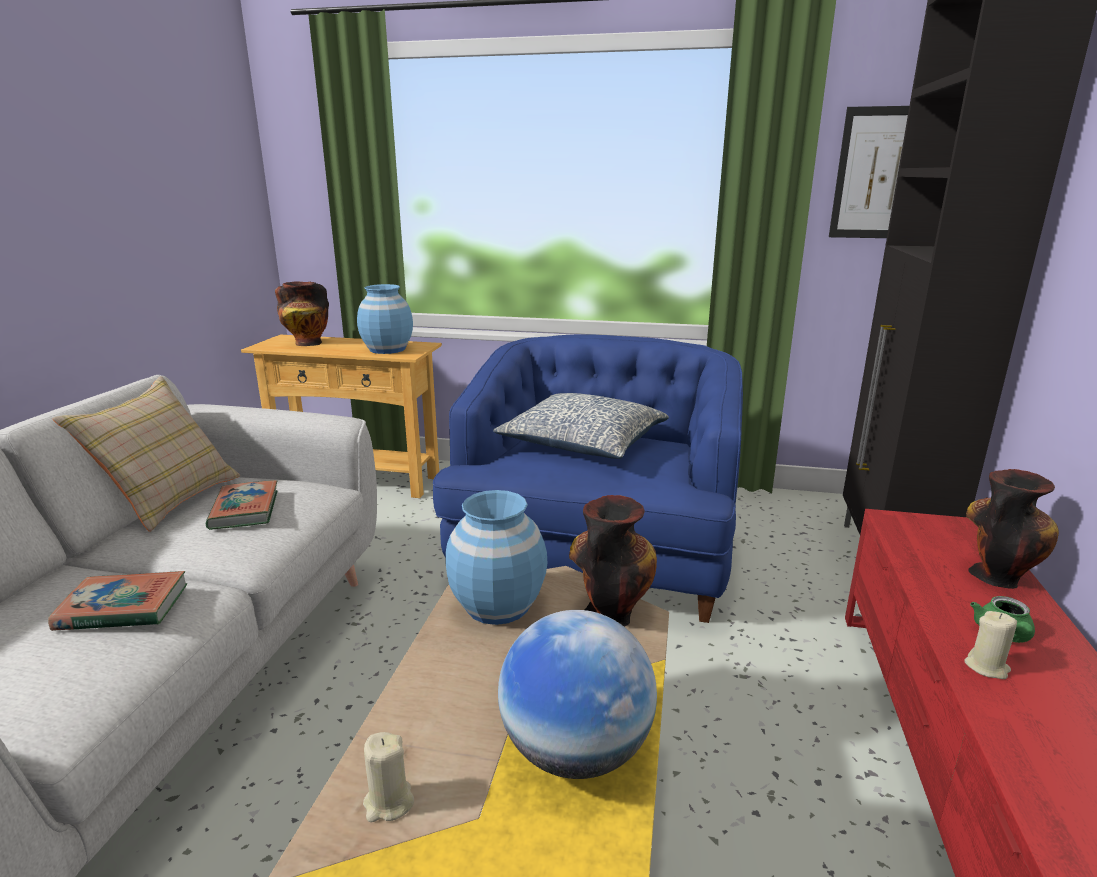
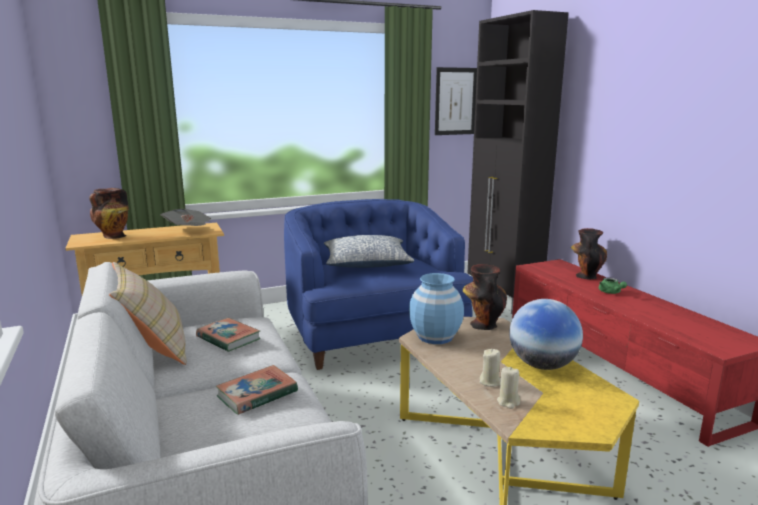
camera: 35 degrees left, 5 degrees down
(387, 349) = (189, 231): blue vase -> newspaper
(987, 667) = (618, 302): beige candle -> beige candle (490, 382)

